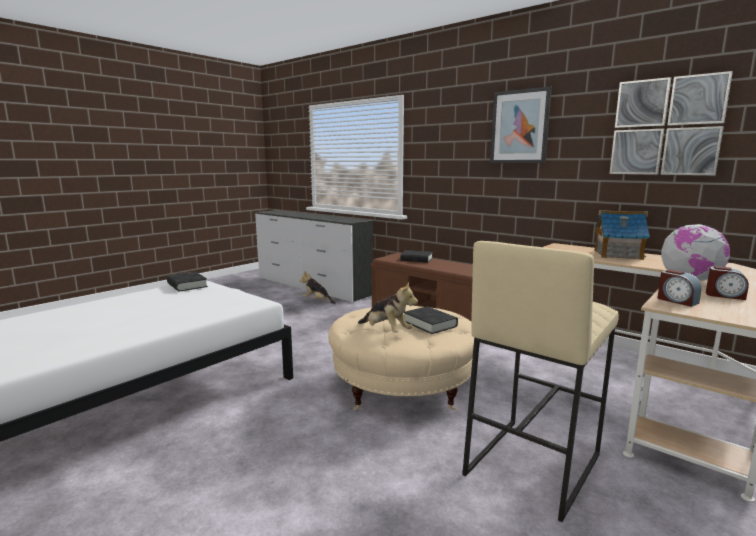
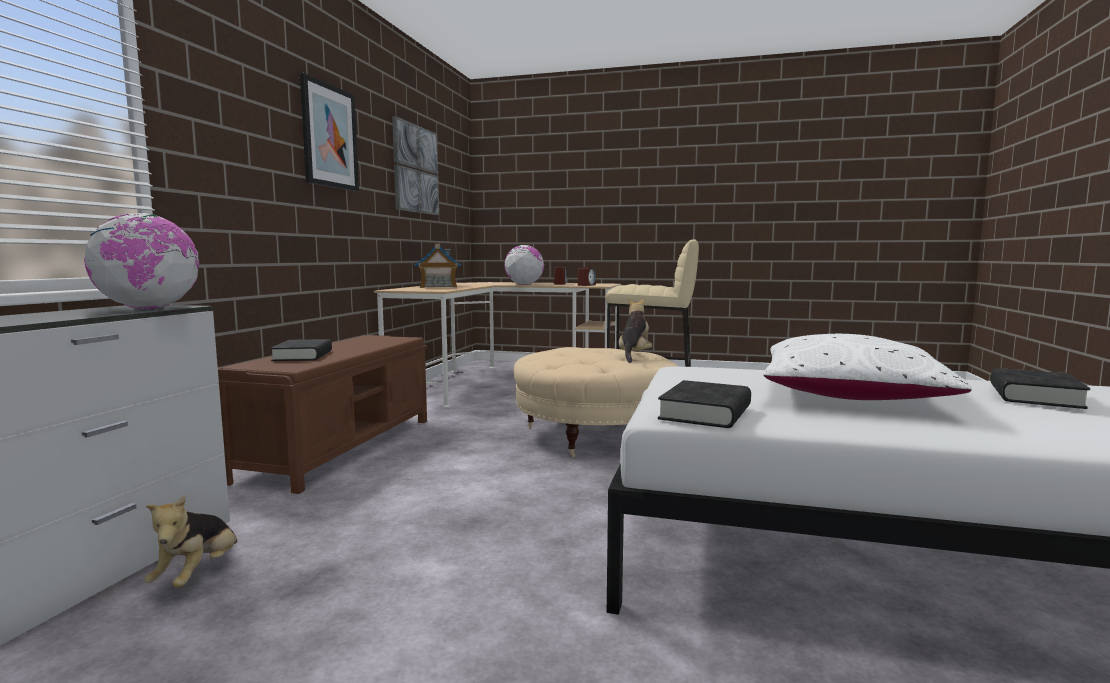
camera: 115 degrees left, 5 degrees down
(145, 312) = (850, 395): none -> white pillow
(345, 221) = (149, 308): none -> globe
(430, 324) = (594, 349): black book -> black book (1034, 396)

